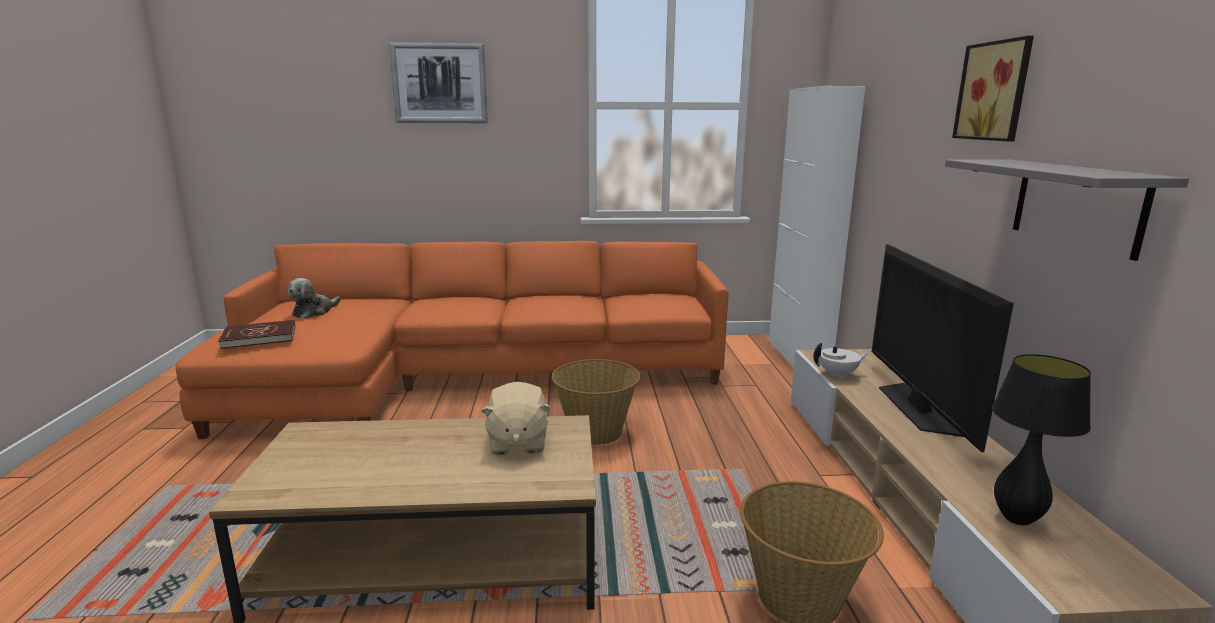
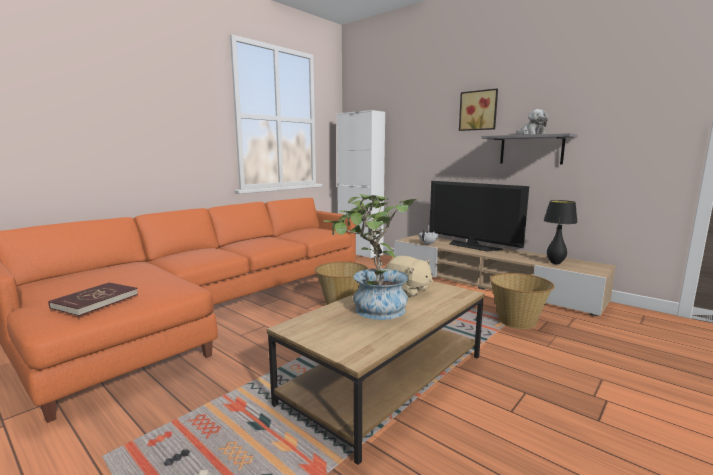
camera: 45 degrees left, 5 degrees down
(314, 312) = (93, 279): plush toy -> plush toy (531, 134)
(404, 451) = (373, 311): none -> potted plant
(439, 83) = (130, 90): picture -> none

